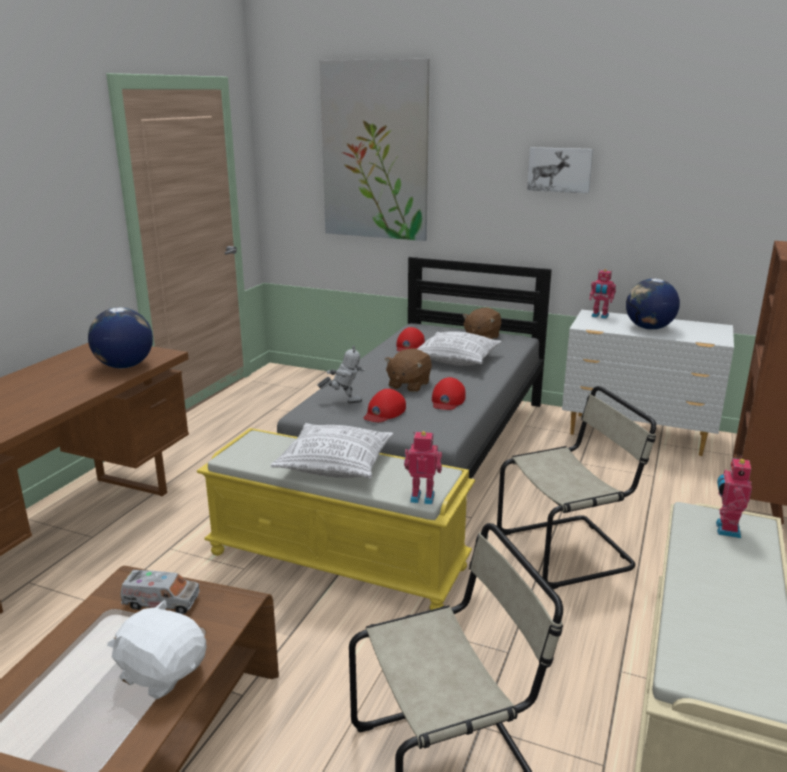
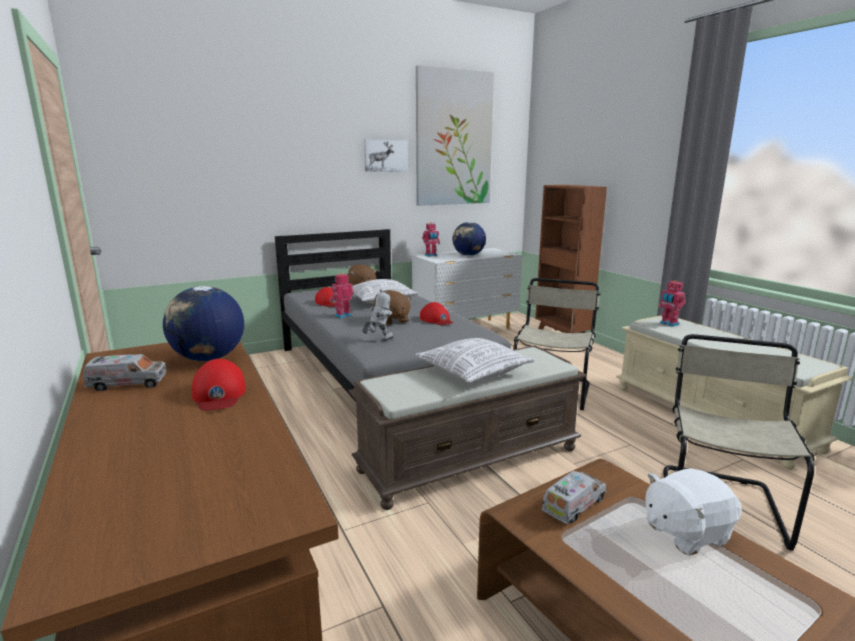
camera: 50 degrees left, 5 degrees down
(60, 367) = (128, 383): none -> toy truck
(339, 559) = (470, 458): yellow bench -> brown bench
(375, 151) = (228, 144): picture -> picture (454, 139)
(384, 412) = (423, 336): red cap -> red cap (219, 394)
(422, 497) = (556, 364): toy robot -> toy robot (343, 315)

